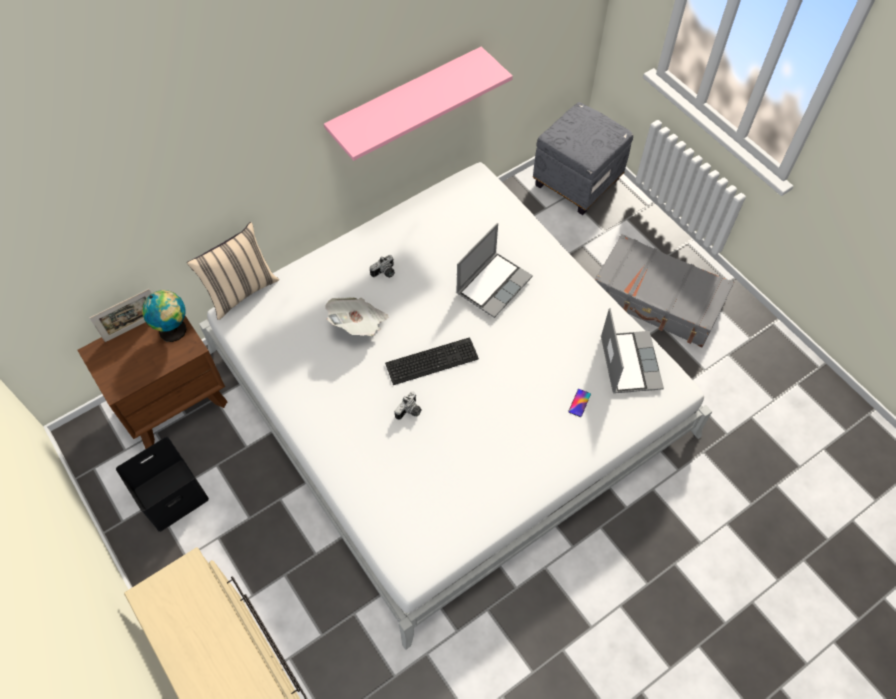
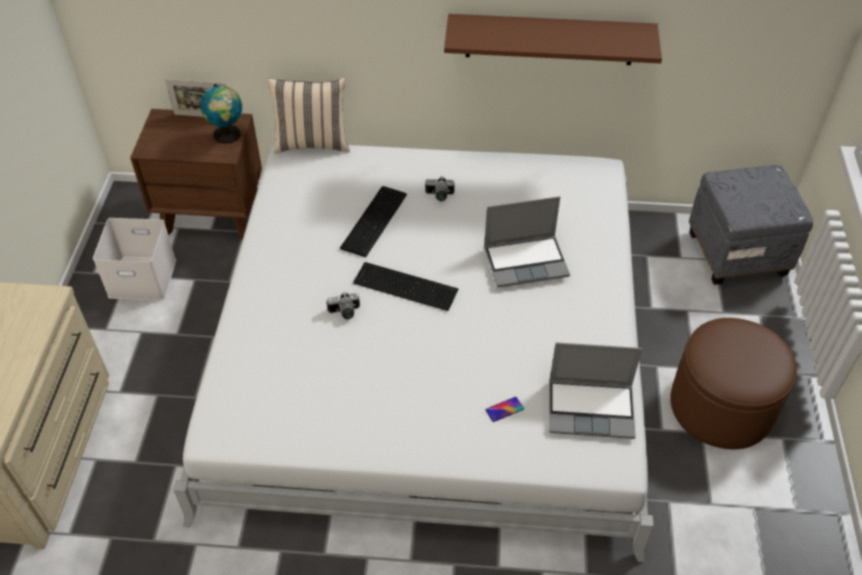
camera: 40 degrees right, 10 degrees down
(170, 496) = (141, 279): black storage box -> white storage box
(359, 324) = (376, 220): newspaper -> keyboard
(405, 100) = (550, 39): pink shelf -> brown shelf
(629, 362) = (592, 408): laptop -> laptop turned 60 degrees clockwise
(657, 299) = (721, 406): grey suitcase -> brown ottoman

